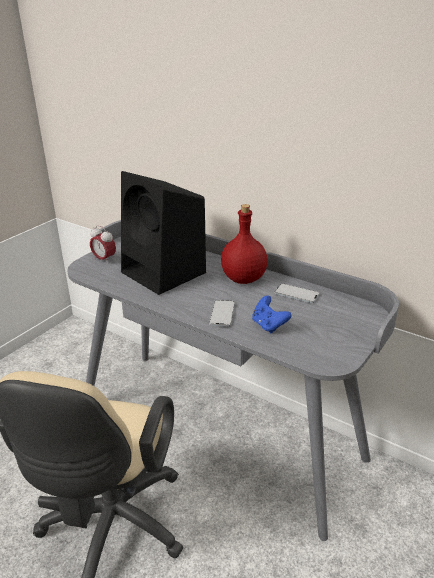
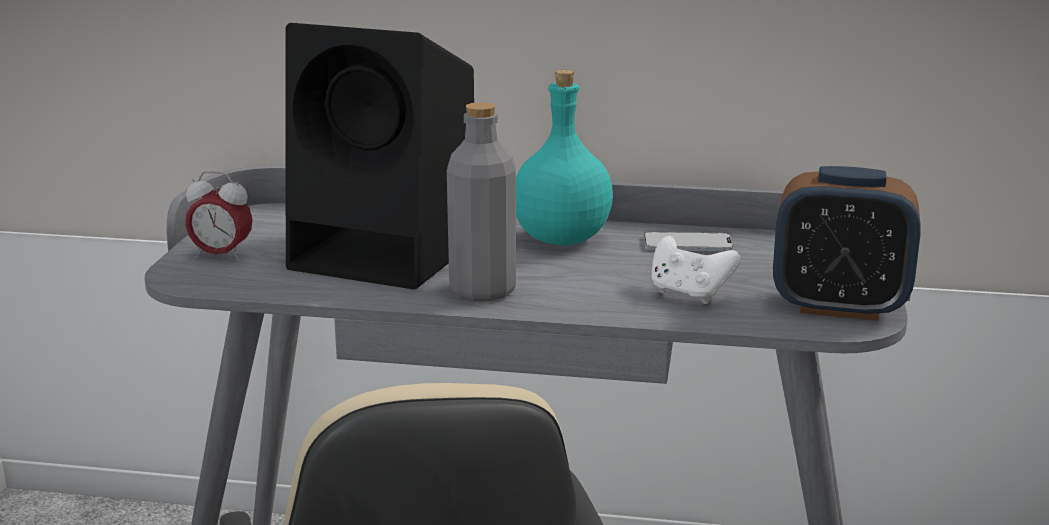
camera: 25 degrees left, 10 degrees down
(184, 302) = (482, 290): none -> grey bottle
(222, 314) = (581, 294): phone -> none
(243, 279) = (563, 240): red bottle -> turquoise bottle
(268, 325) = (689, 294): blue game controller -> white game controller
(331, 351) = (839, 307): none -> alarm clock

